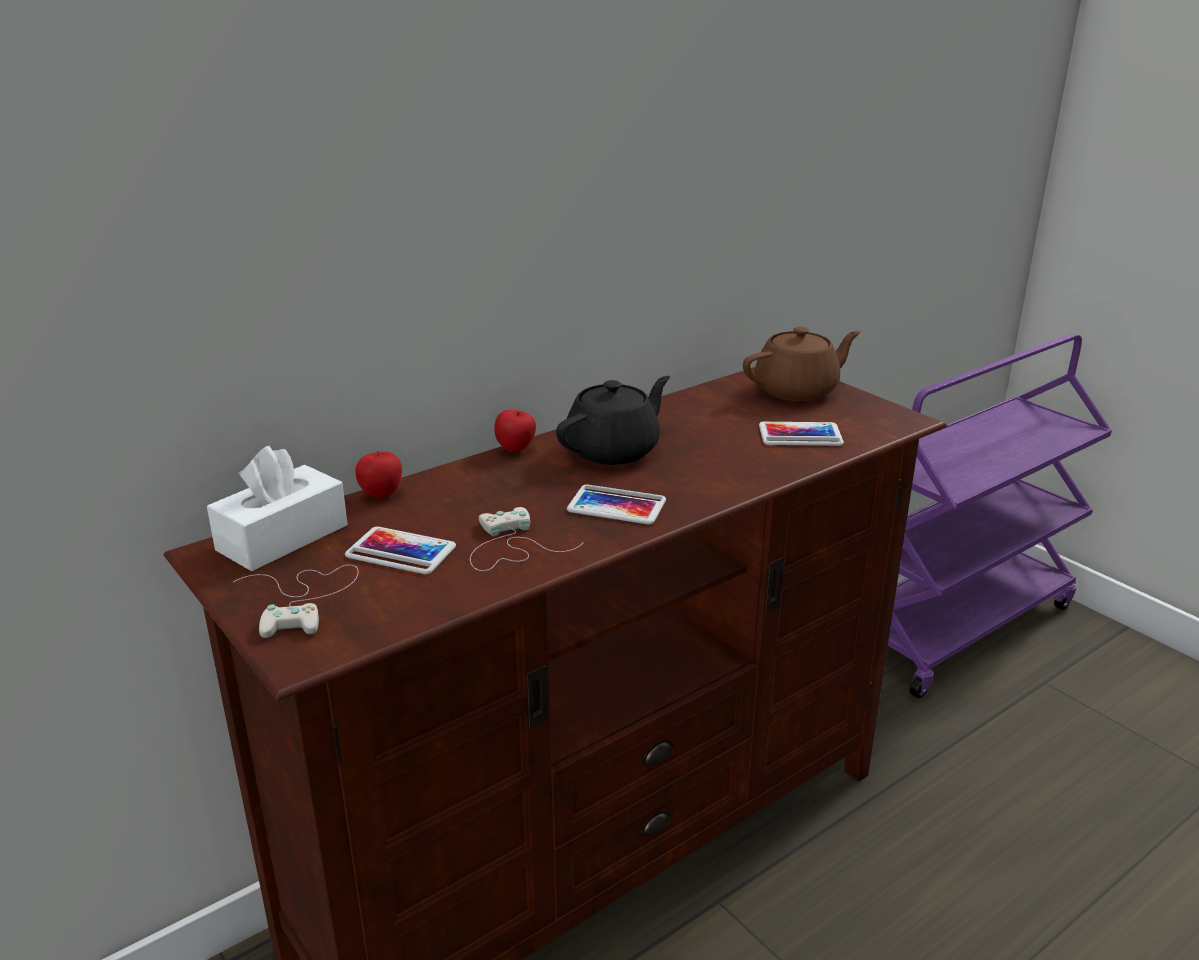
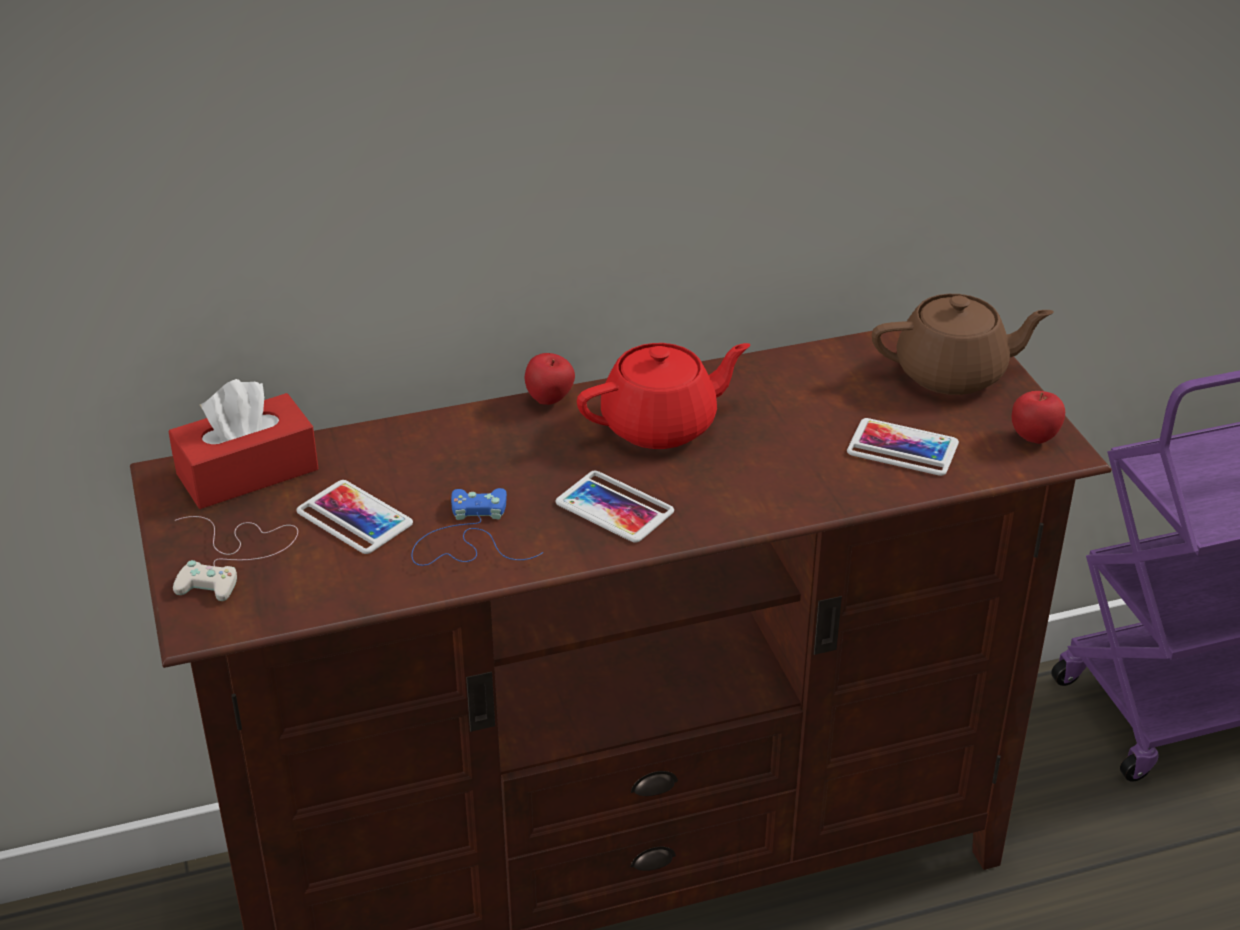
camera: 20 degrees right, 10 degrees up
(282, 537) = (247, 472): white tissue box -> red tissue box
(381, 494) = (372, 435): apple -> apple (1033, 438)
(510, 546) = (468, 537): white game controller -> blue game controller
(614, 450) = (661, 425): black teapot -> red teapot

